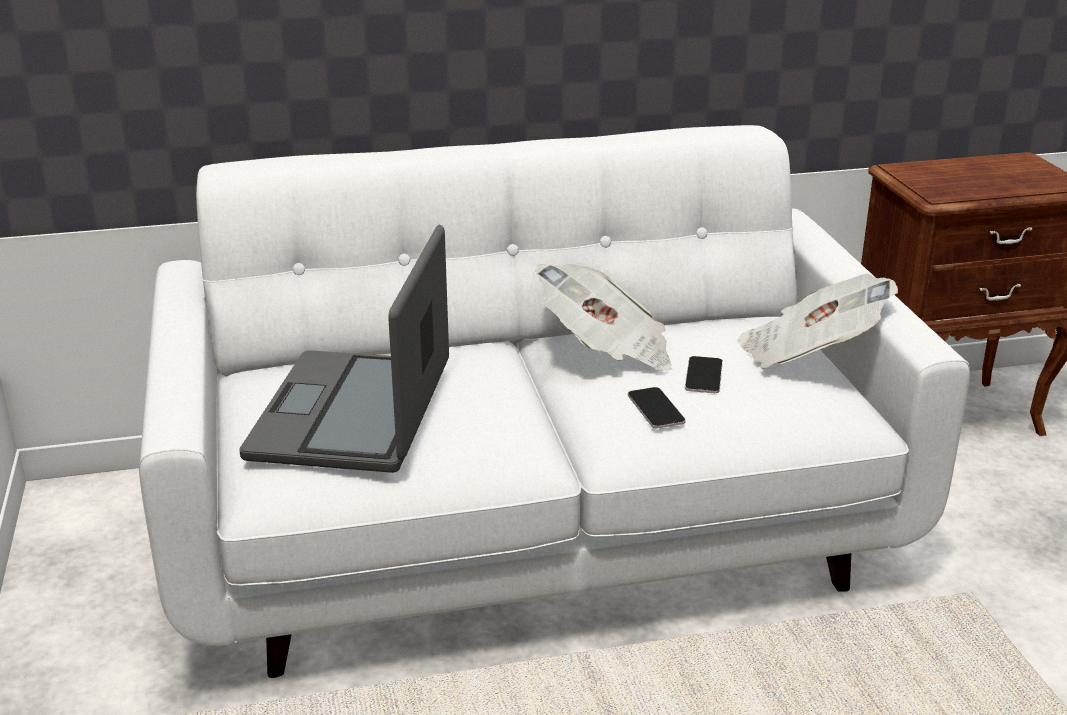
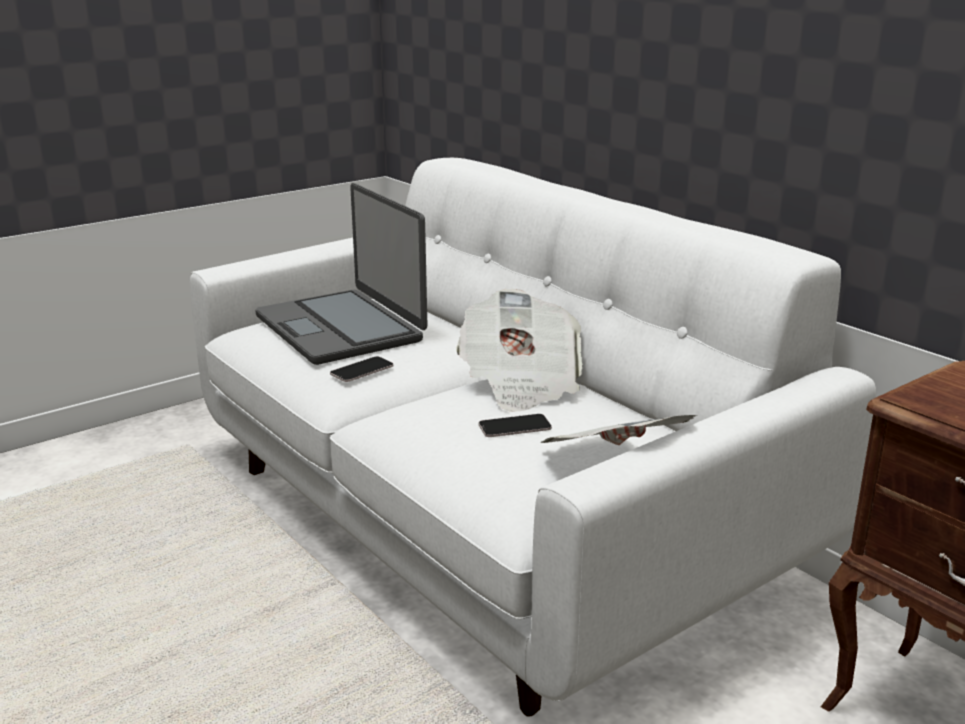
camera: 65 degrees right, 5 degrees down
(354, 414) = (341, 328): laptop -> laptop turned 105 degrees counterclockwise
(656, 409) = (435, 418): phone -> phone (362, 370)

